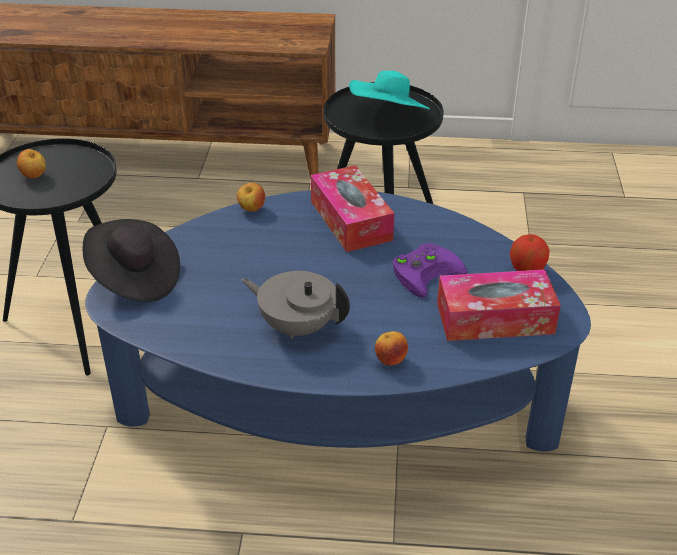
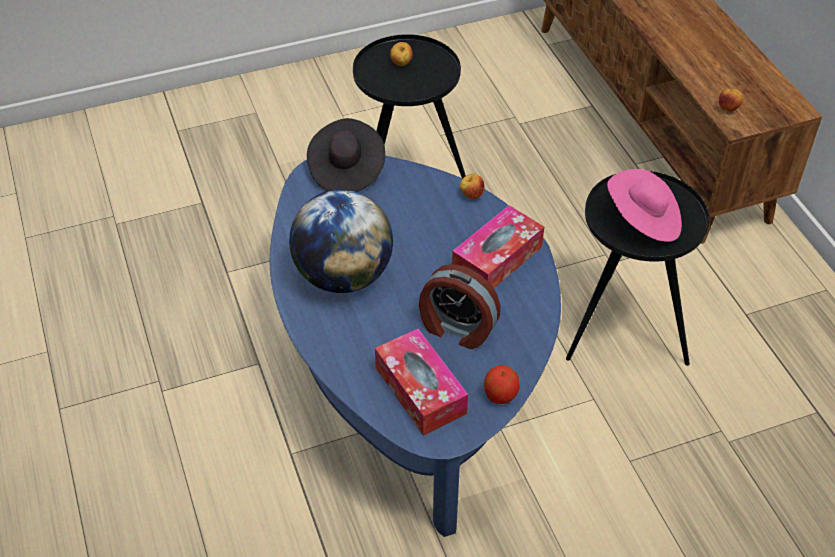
camera: 65 degrees right, 10 degrees up
(297, 326) = (343, 276): grey teapot -> globe
(389, 116) = (643, 220): turquoise hat -> pink hat
(390, 360) = (334, 341): apple -> apple (728, 109)
(426, 271) = (457, 329): purple game controller -> alarm clock

